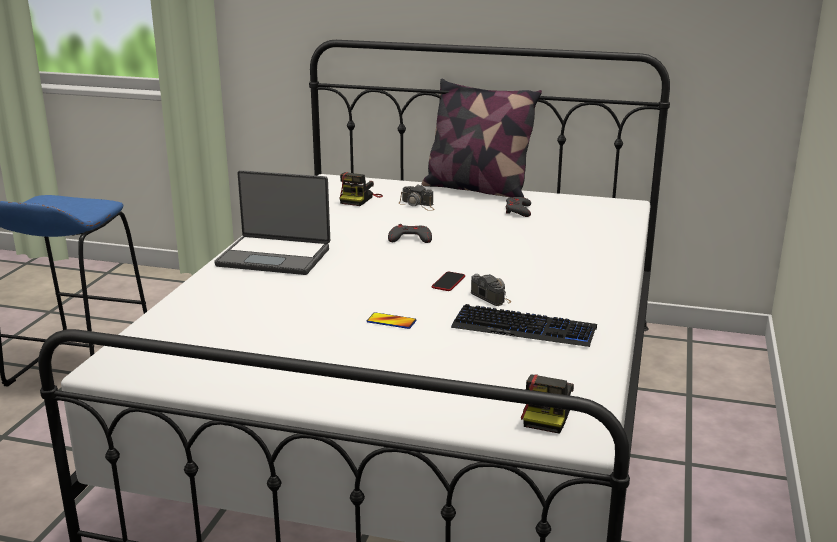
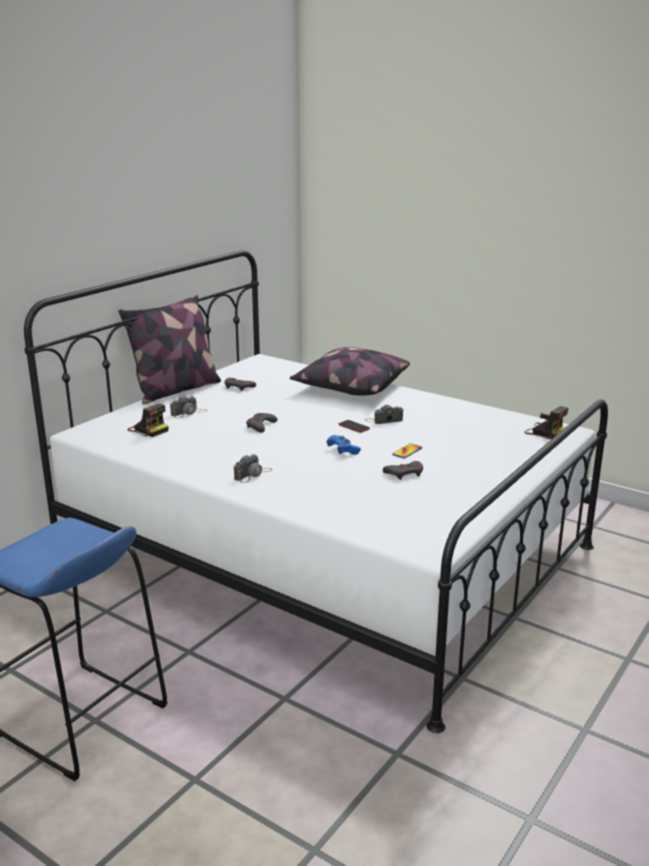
camera: 70 degrees left, 0 degrees up
(275, 256) = (253, 474): laptop -> camera
(320, 328) = (404, 473): none -> grey game controller
(368, 287) = (343, 450): none -> blue game controller
(524, 328) = (439, 420): keyboard -> none
(585, 261) = (350, 388): none -> pillow

